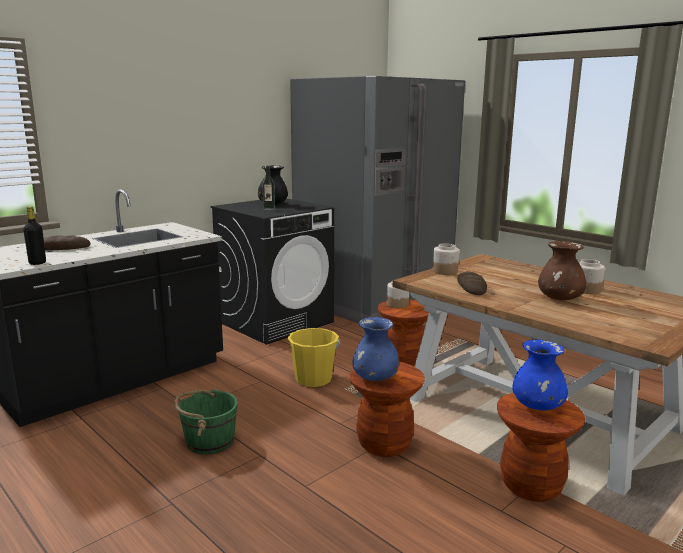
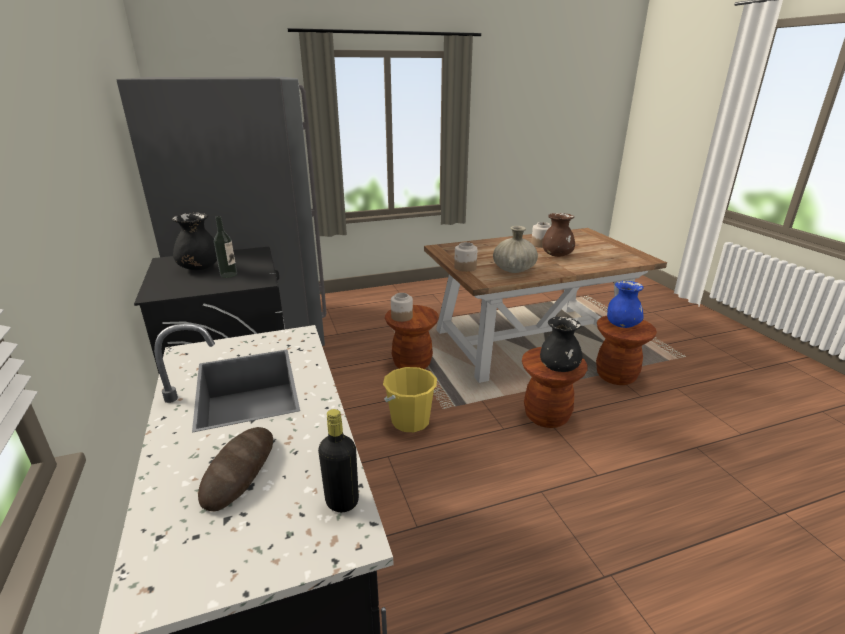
camera: 65 degrees left, 10 degrees up
(209, 441) = (500, 524): green bucket -> none
(375, 378) = (559, 368): blue vase -> black vase
(471, 287) = (514, 270): bread -> beige vase

